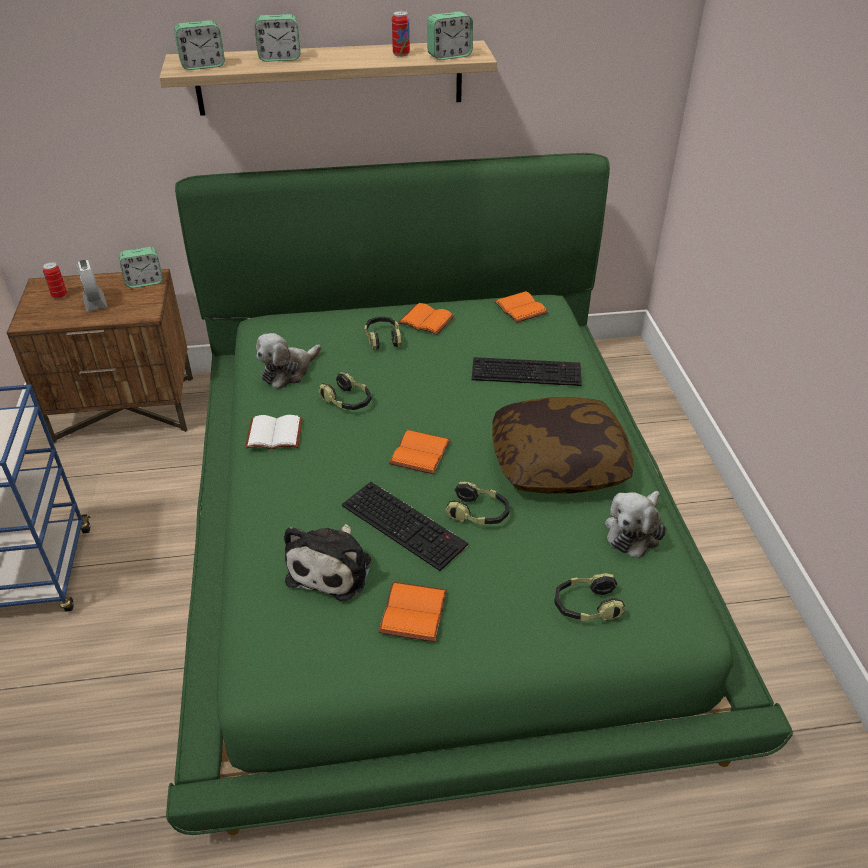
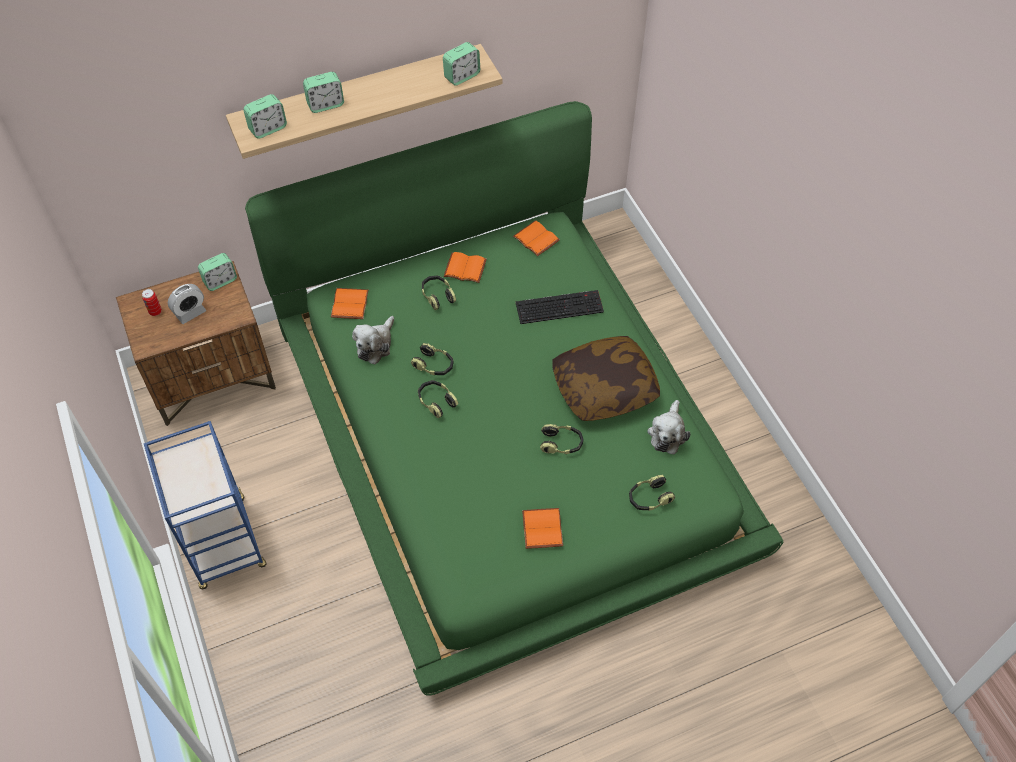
camera: 15 degrees left, 15 degrees up
(95, 302) = (190, 313): alarm clock -> alarm clock turned 90 degrees counterclockwise
(275, 433) = (391, 406): white book -> none
(332, 567) = (478, 509): plush toy -> none
(333, 438) = (436, 402): none -> headphones
(401, 54) = (422, 80): can -> none
(406, 525) = (515, 464): keyboard -> none
(419, 452) = (503, 401): orange book -> orange book (349, 303)

